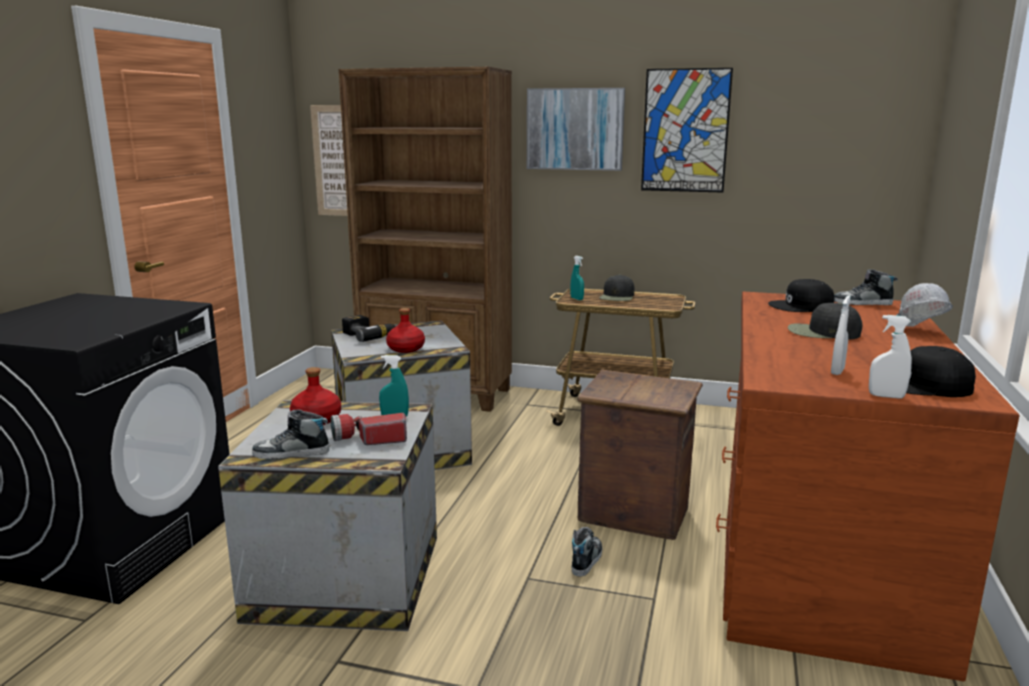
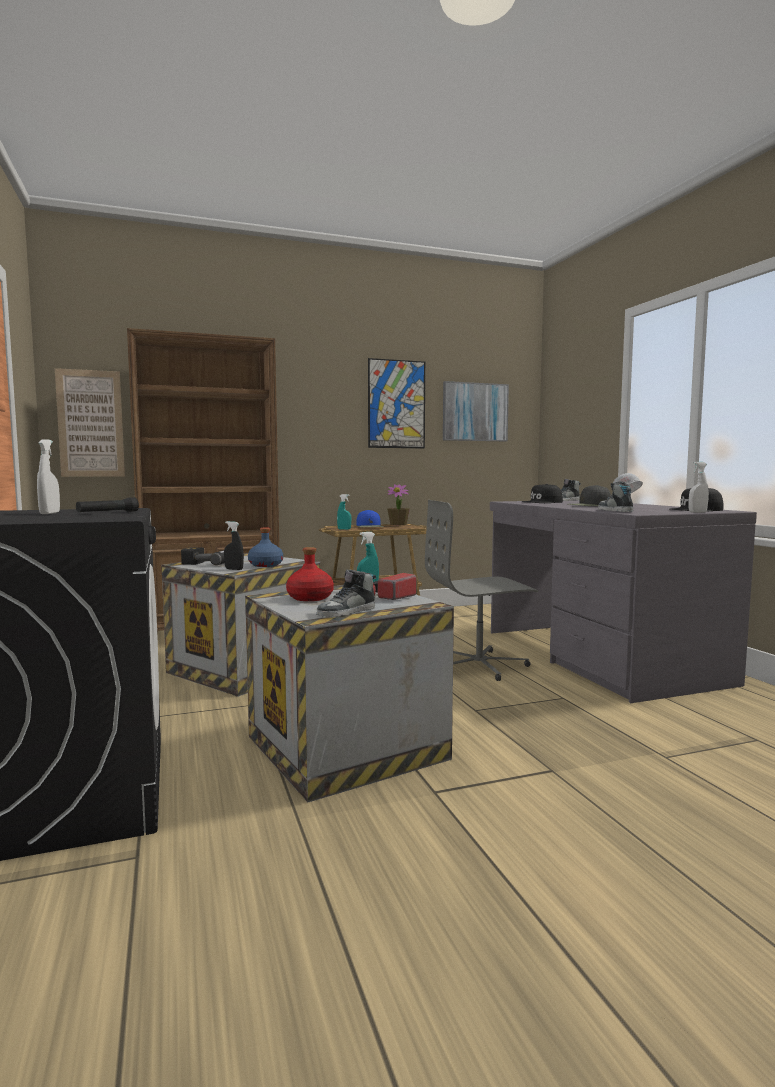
camera: 35 degrees left, 10 degrees down
(131, 318) = (108, 512): none -> black flashlight
(365, 351) = (234, 569): none -> black spray bottle
(405, 349) = (265, 565): red bottle -> blue bottle
(575, 129) = (316, 400): picture -> picture (475, 412)
(586, 560) = (493, 692): shoe -> shoe (615, 510)
(617, 297) = (370, 526): black cap -> blue cap
(634, 515) = (479, 665): crate -> grey office chair
(663, 296) = (398, 524): none -> potted plant
(818, 549) = (598, 656): brown desk -> grey desk
(837, 371) = (648, 510): white spray bottle -> white spray bottle (49, 513)

